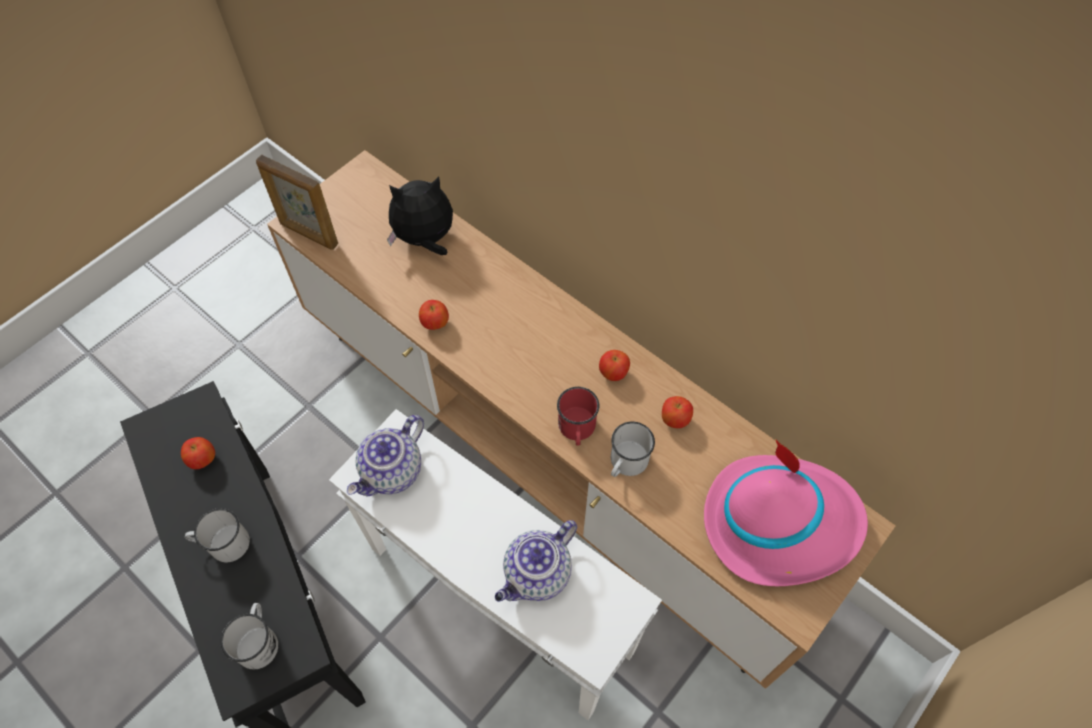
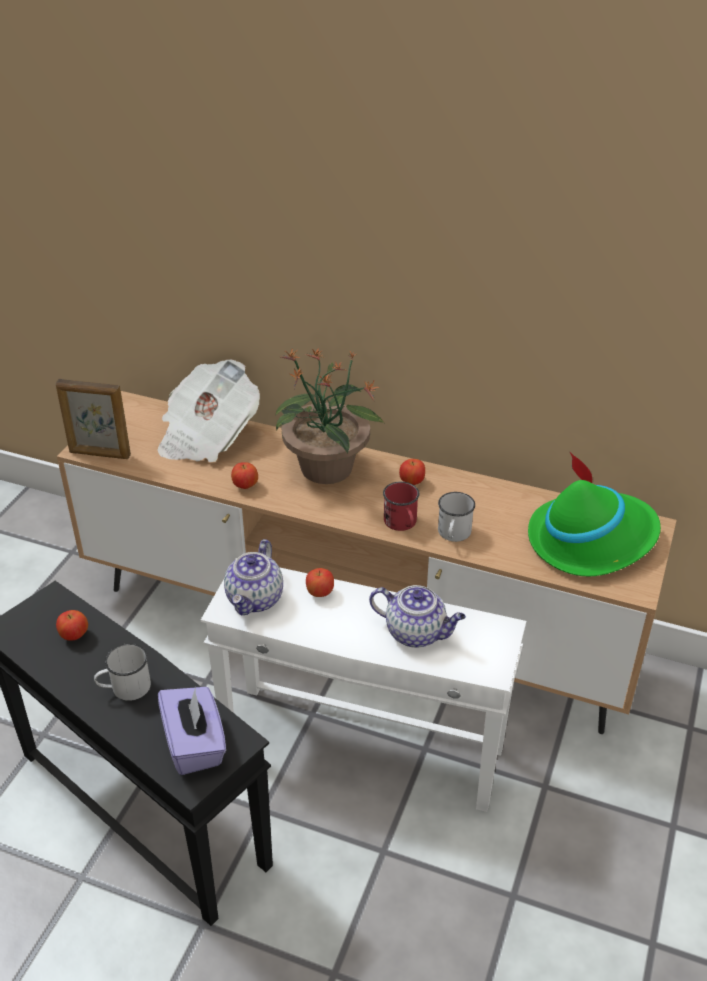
camera: 20 degrees left, 20 degrees down
(259, 640) = (195, 744): white mug -> purple tissue box
(425, 240) = (207, 436): plush toy -> newspaper
(529, 325) = (327, 469): none -> potted plant
(537, 575) = (416, 633): teapot -> teapot turned 90 degrees counterclockwise
(674, 419) = (476, 498): apple -> apple (319, 593)
(779, 522) = (591, 539): pink hat -> green hat

